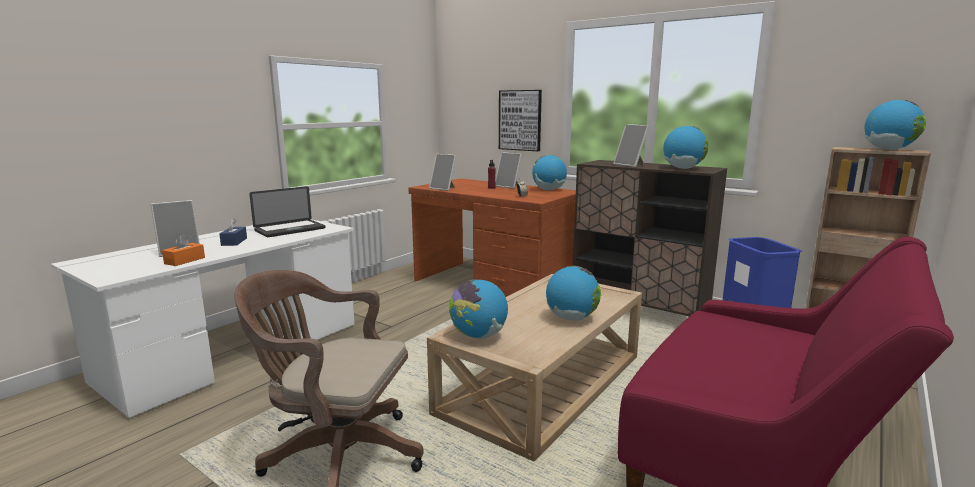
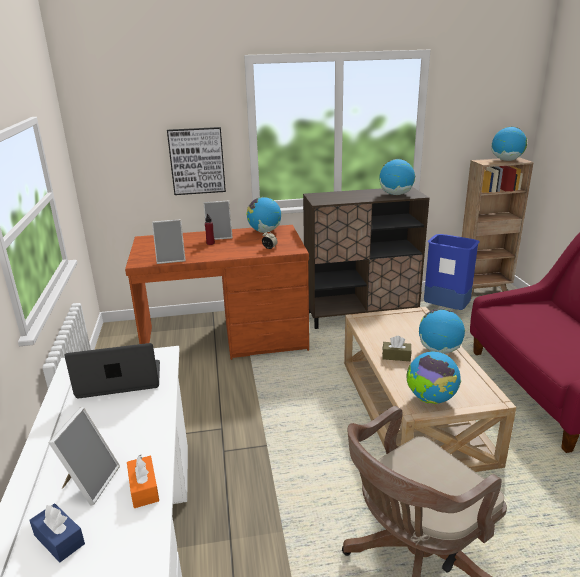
camera: 45 degrees left, 10 degrees up
(234, 242) = (111, 431): blue tissue box -> blue tissue box (59, 539)
(290, 229) = (119, 381): laptop -> laptop turned 105 degrees counterclockwise
(522, 306) = (396, 356): none -> brown tissue box
(631, 165) = (353, 198): picture frame -> none

